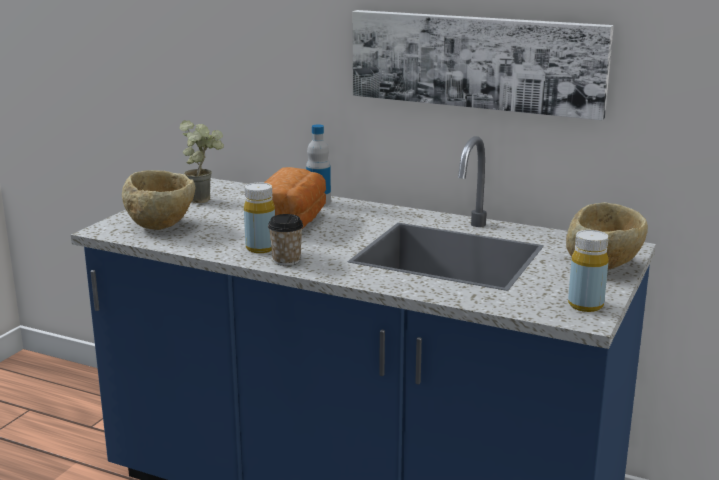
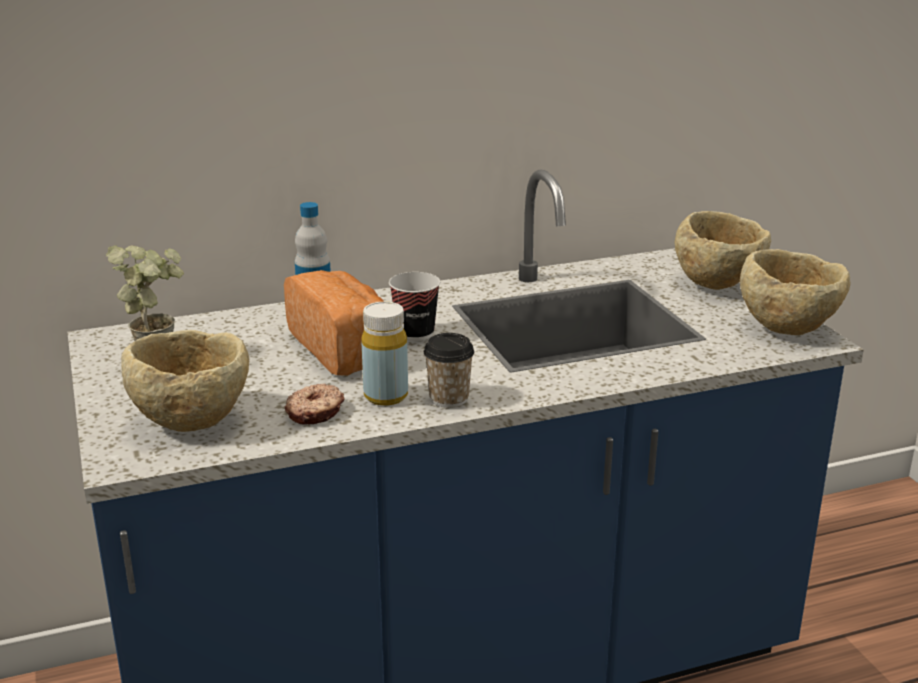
camera: 45 degrees left, 5 degrees up
(214, 243) = (316, 413): none -> donut
(344, 228) = (415, 333): none -> cup
(476, 61) = (493, 75): picture -> none
(585, 305) = (788, 327): yellow bottle -> beige bowl

